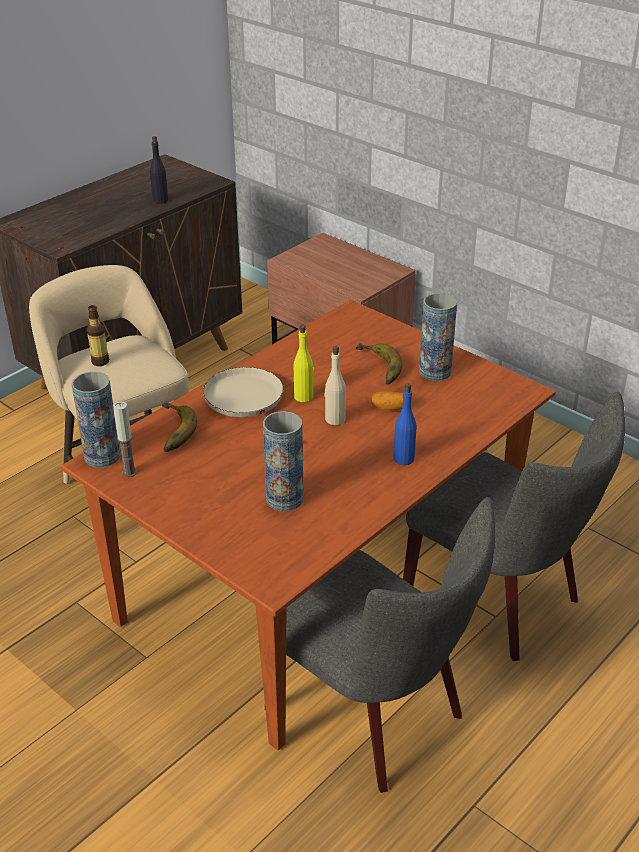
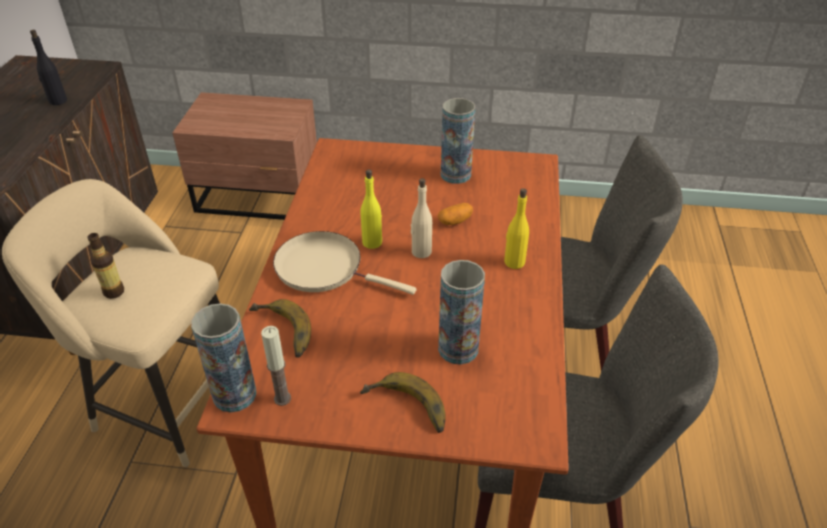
camera: 35 degrees left, 5 degrees up
(376, 367) = (406, 190): banana -> banana (405, 410)
(403, 458) = (514, 262): blue bottle -> yellow bottle

